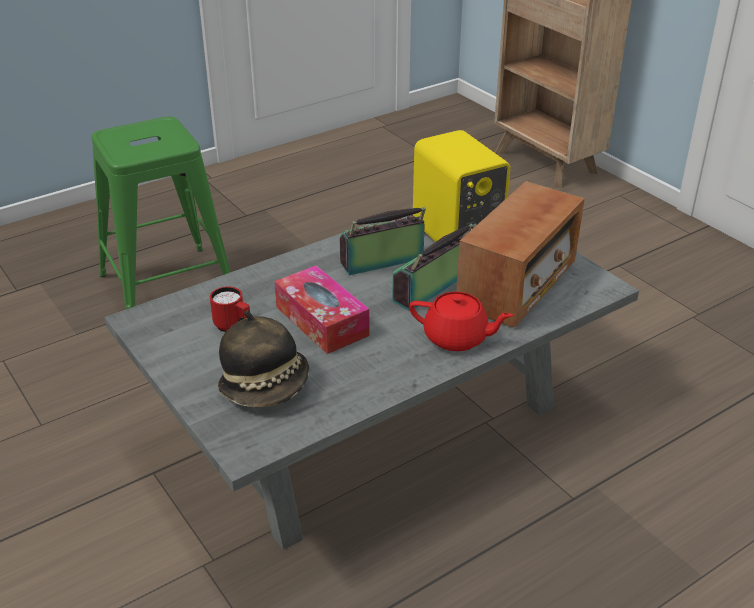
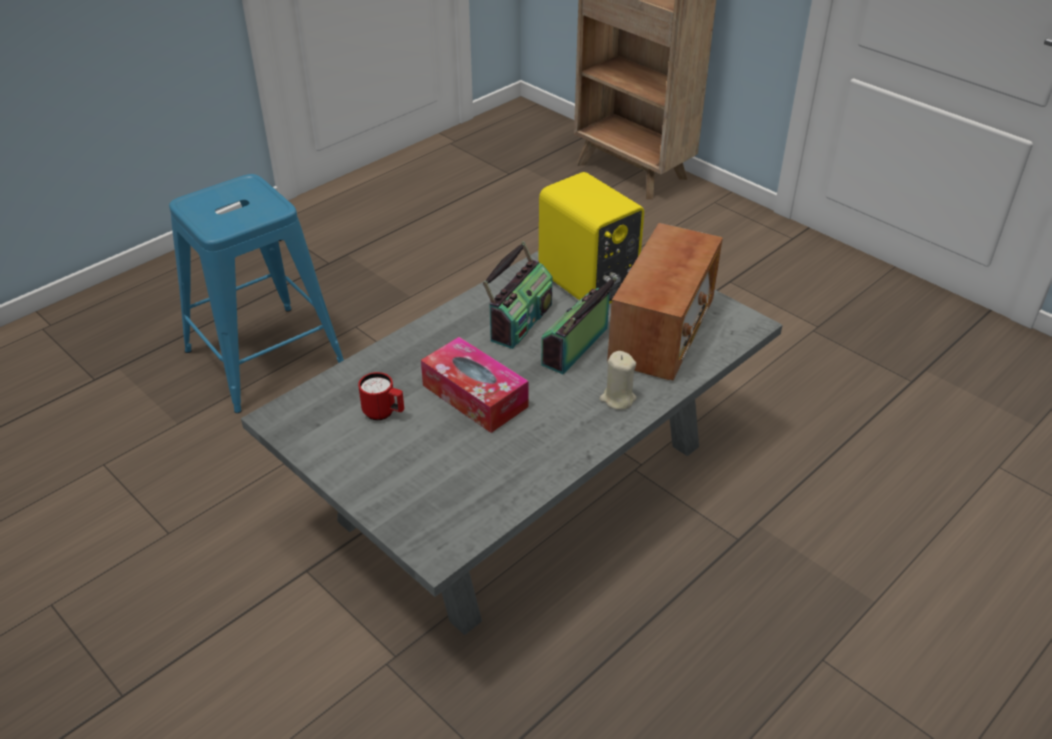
camera: 10 degrees left, 5 degrees up
(168, 287) = (265, 357): green stool -> blue stool
(266, 386) = (438, 477): hat -> none
(383, 262) = (519, 321): radio -> radio turned 150 degrees clockwise
(457, 338) = (617, 399): red teapot -> beige candle

